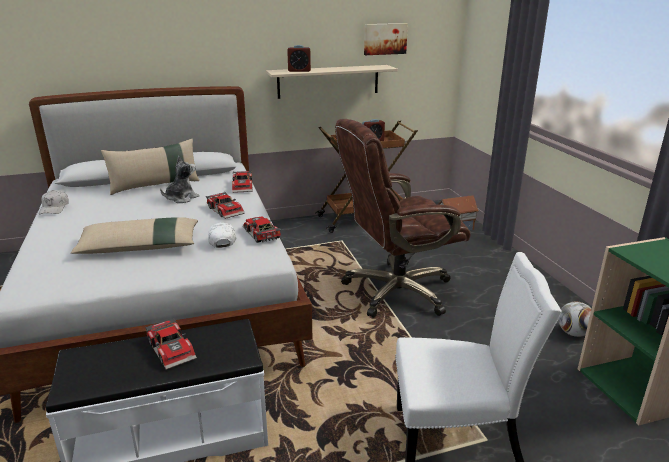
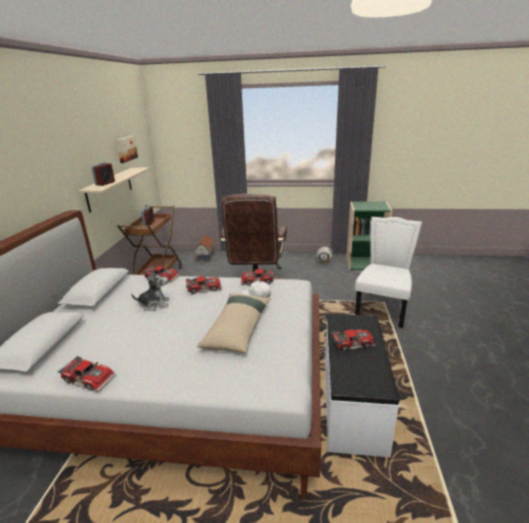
camera: 65 degrees left, 0 degrees up
(54, 208) = (90, 378): white cap -> toy car
(155, 185) = (104, 315): beige pillow -> none
(181, 198) = (154, 304): plush toy -> plush toy turned 105 degrees clockwise

